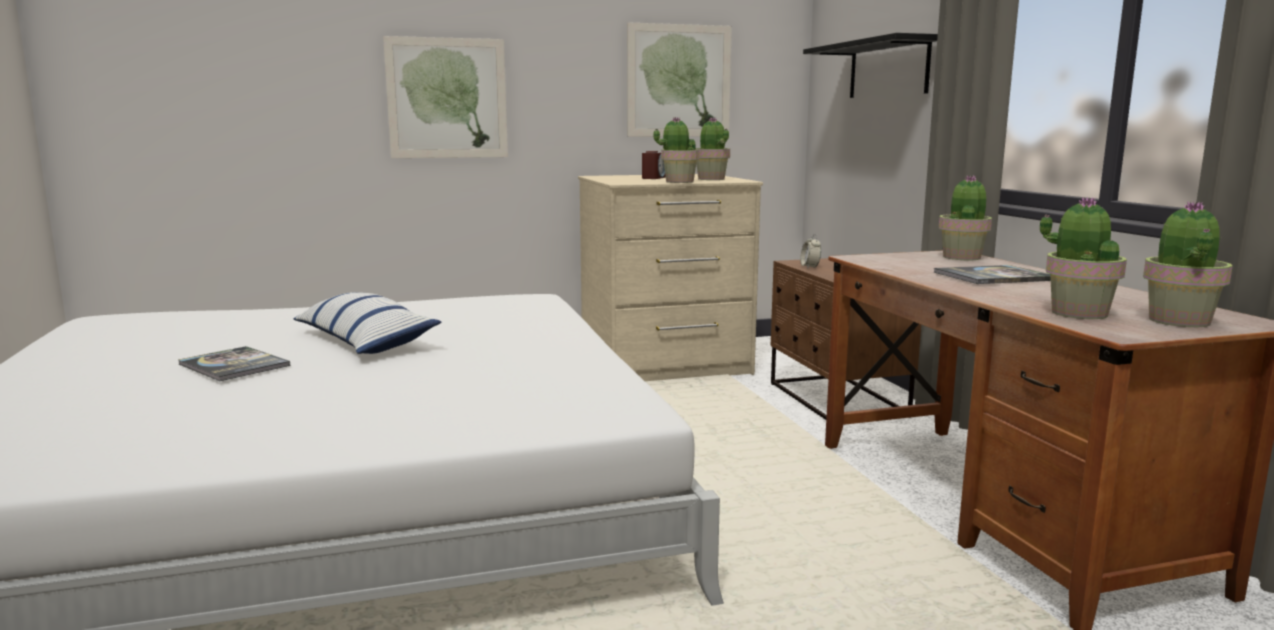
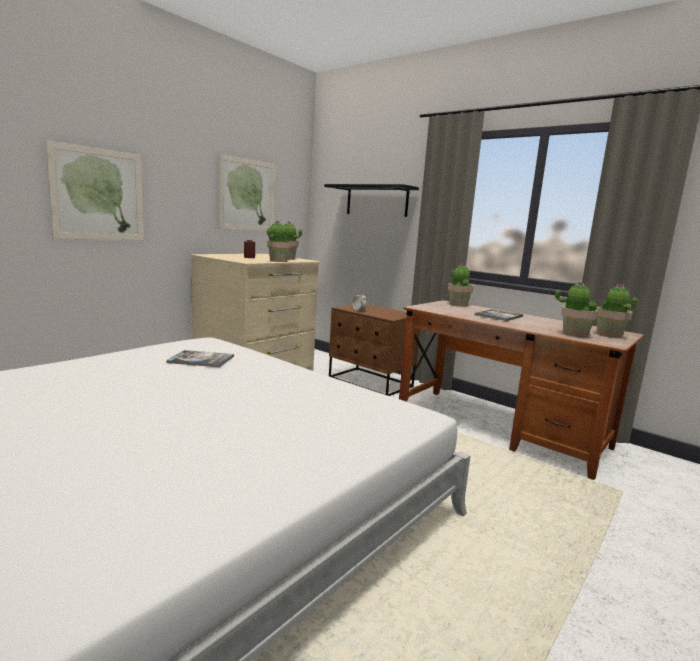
camera: 35 degrees left, 0 degrees up
(234, 365) = (82, 432): book -> book (201, 360)
(364, 341) = (152, 391): pillow -> none

